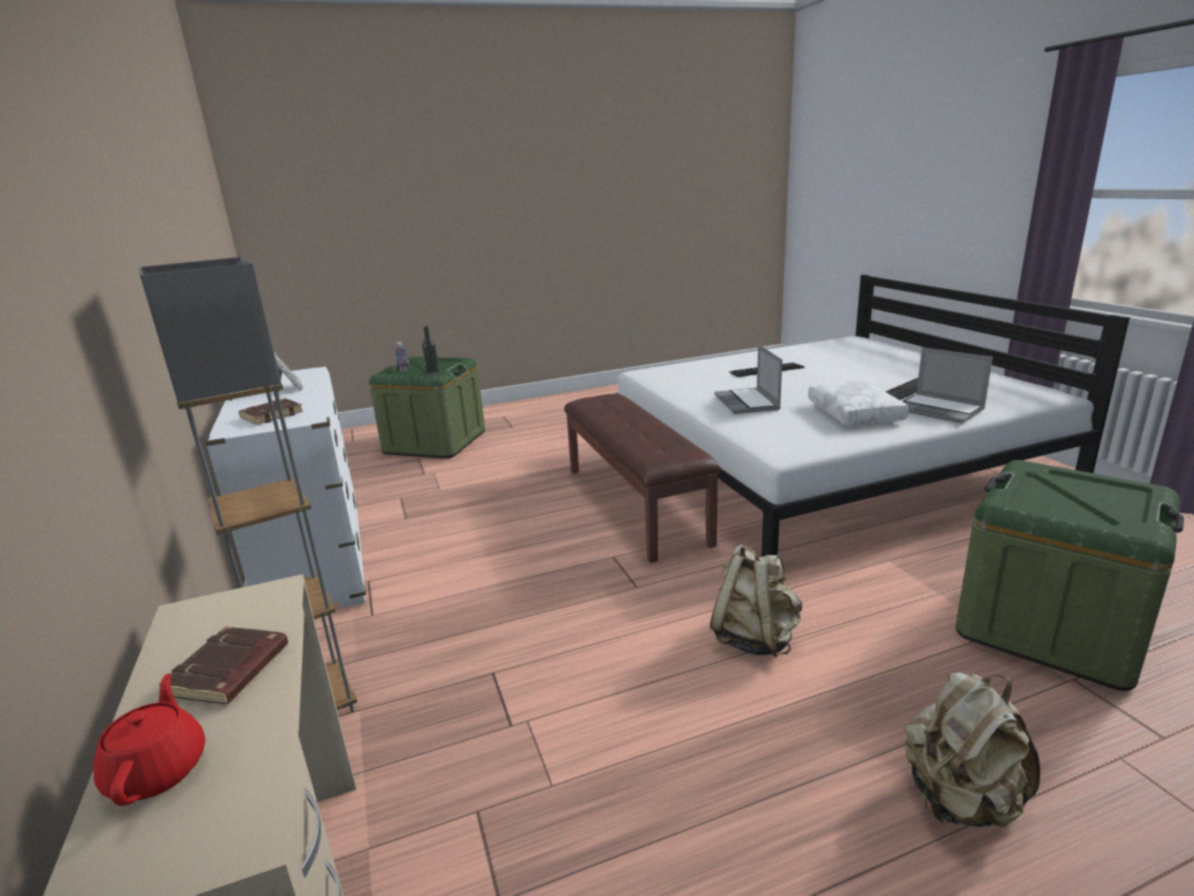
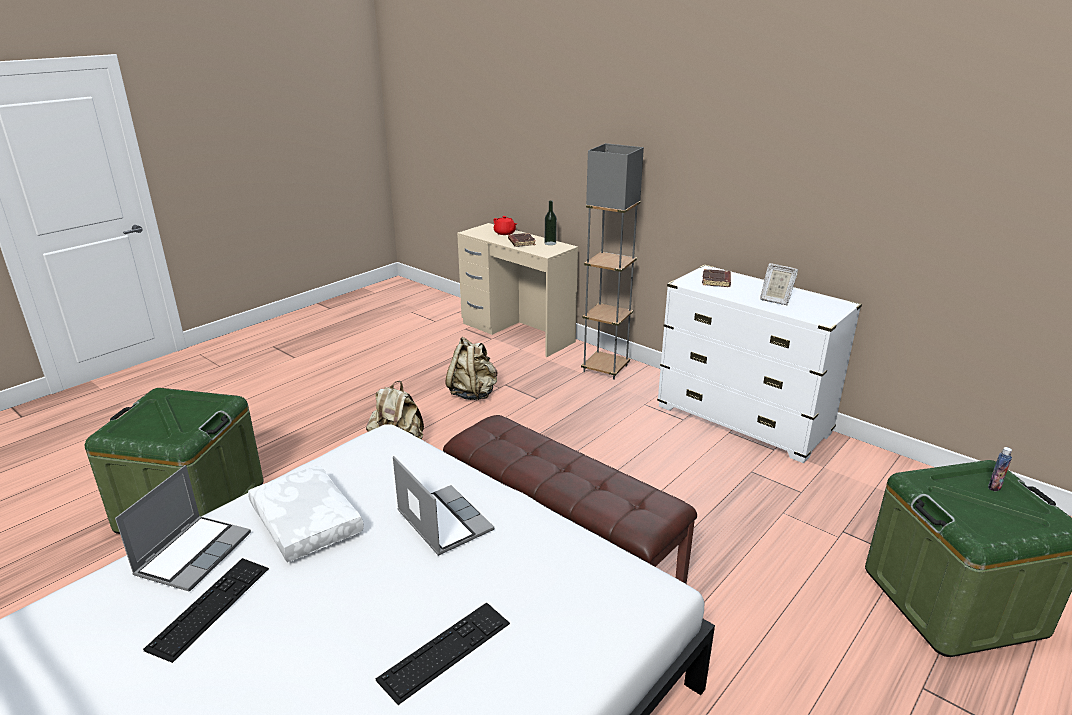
camera: 150 degrees right, 5 degrees up
(432, 374) = (917, 477): bottle -> bottle (550, 243)
(940, 410) = (193, 553): laptop -> laptop turned 90 degrees clockwise
(960, 800) = (296, 408): beige backpack -> beige backpack (473, 393)

